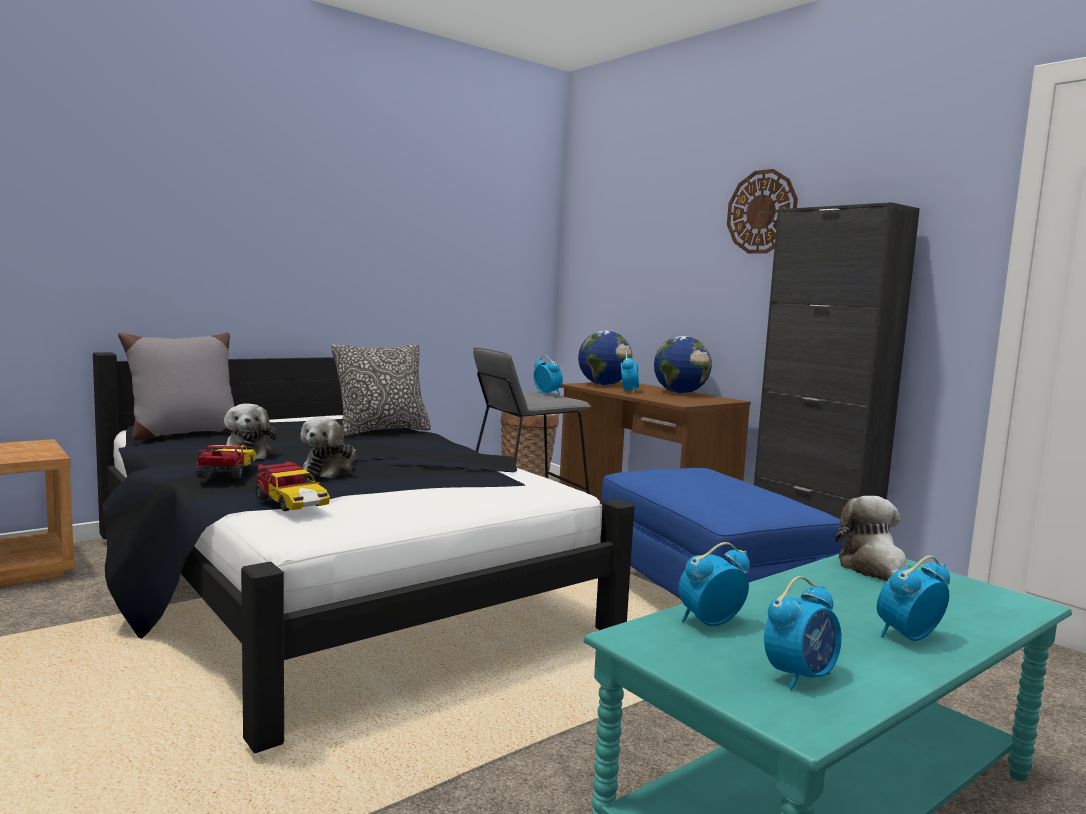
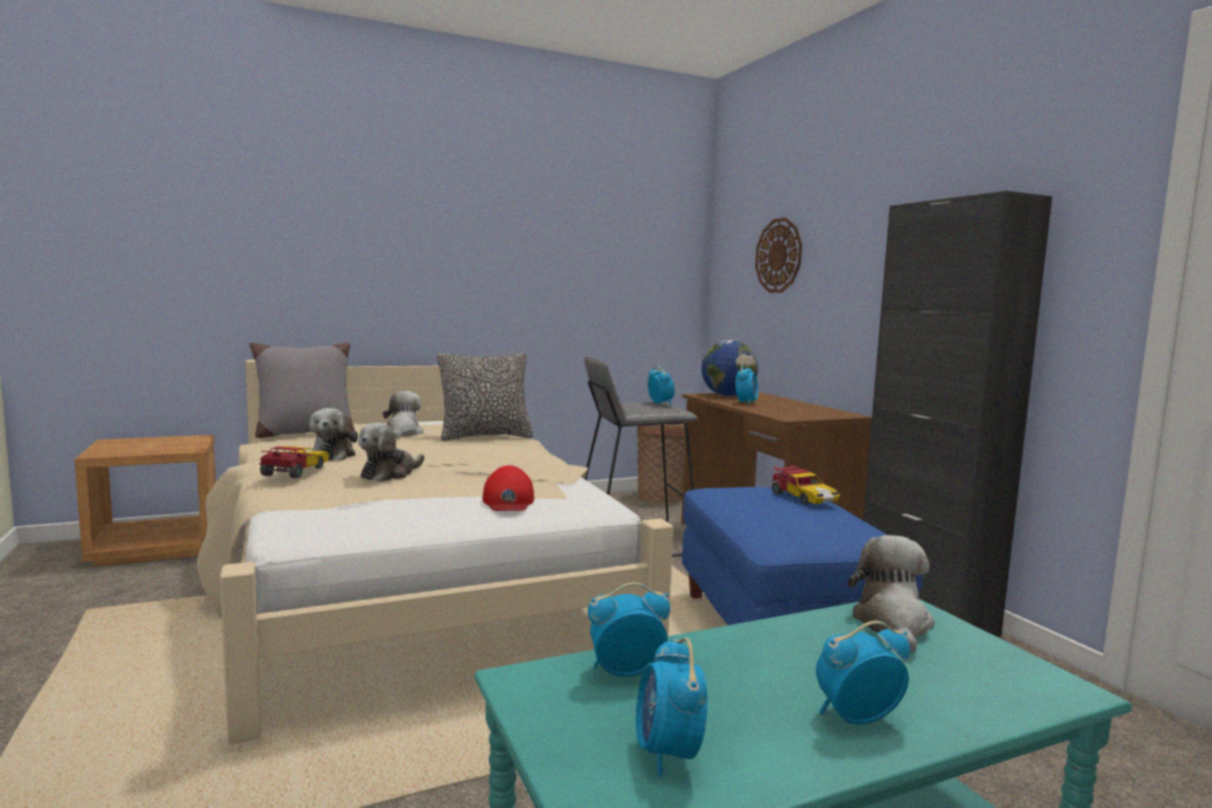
camera: 15 degrees right, 0 degrees up
(290, 430) = (402, 433): none -> plush toy
(291, 502) = (318, 504): toy car -> toy car (802, 498)
(329, 586) = (413, 583): black bed -> beige bed
(474, 490) = (508, 501): none -> red cap
(680, 393) = (802, 406): globe -> none
(762, 212) = (888, 210): wall clock -> wall clock (778, 255)
(800, 676) = (667, 754): alarm clock -> alarm clock turned 105 degrees clockwise

